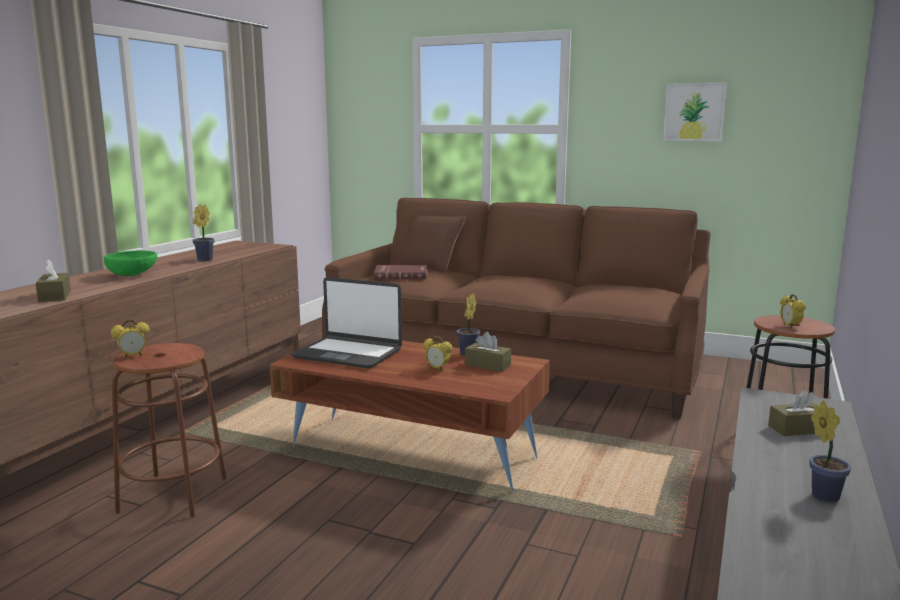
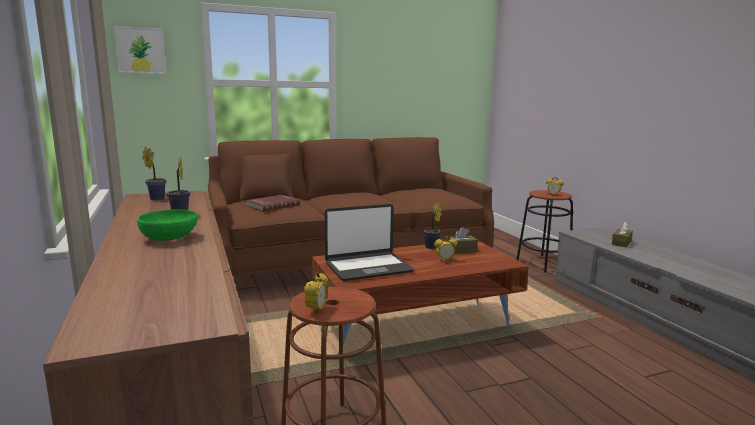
camera: 45 degrees left, 0 degrees up
(55, 296) = (184, 273): brown tissue box -> none
(694, 112) = (414, 75): picture -> picture (140, 50)
(823, 494) = (693, 265): potted plant -> potted plant (156, 198)

